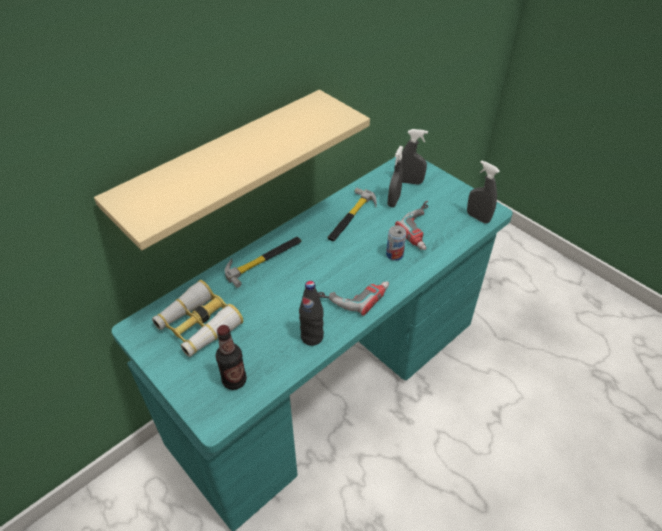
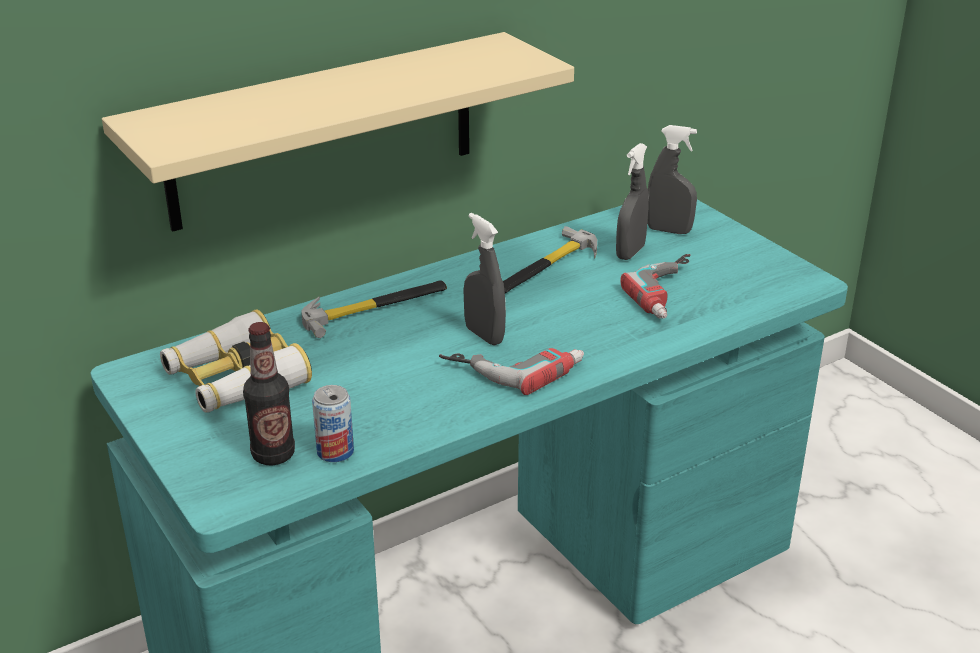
camera: 10 degrees right, 15 degrees down
(312, 337) = (425, 414): black bottle -> none
(394, 254) = (608, 322): can -> can (335, 452)
(478, 217) = (779, 288): grey spray bottle -> grey spray bottle (484, 335)

